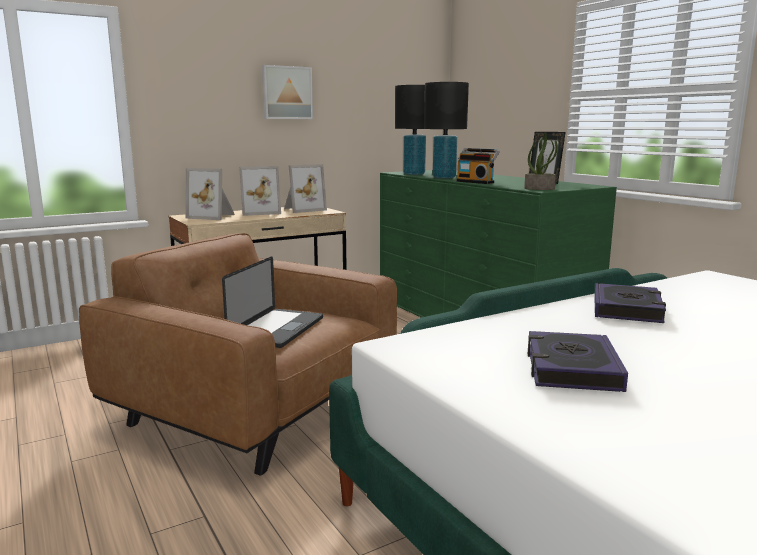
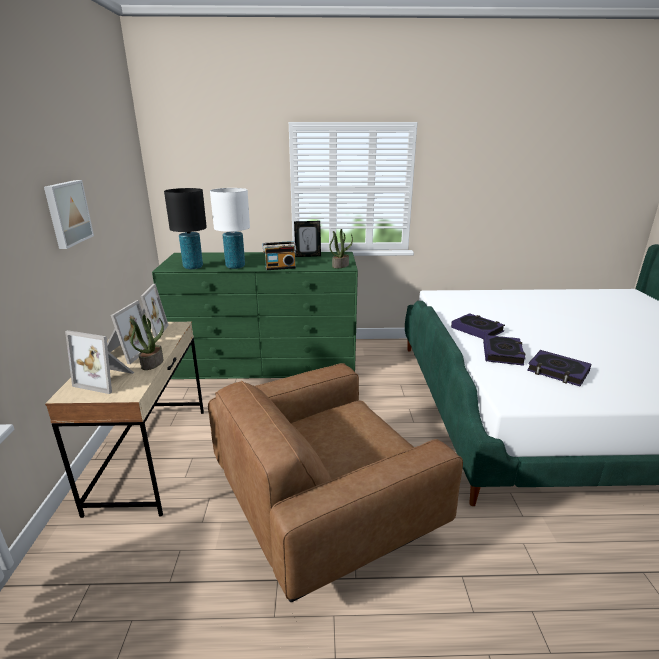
camera: 60 degrees left, 10 degrees up
(213, 216) = (107, 379): picture frame -> picture frame turned 60 degrees clockwise
(251, 218) = (152, 363): none -> potted plant
(277, 329) = (359, 439): laptop -> none
(444, 177) = (235, 266): black table lamp -> white table lamp
(565, 330) = (502, 353): none -> book

